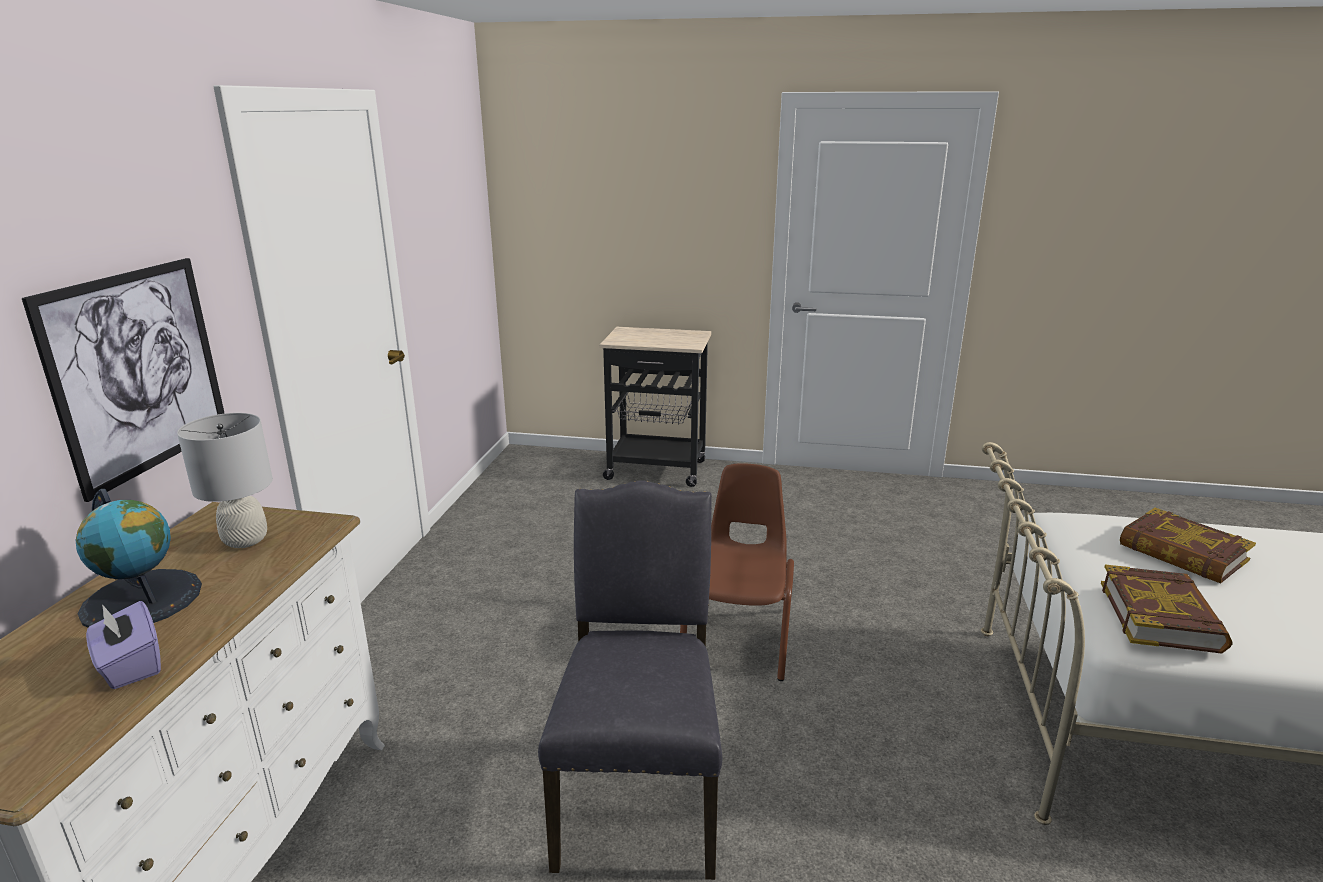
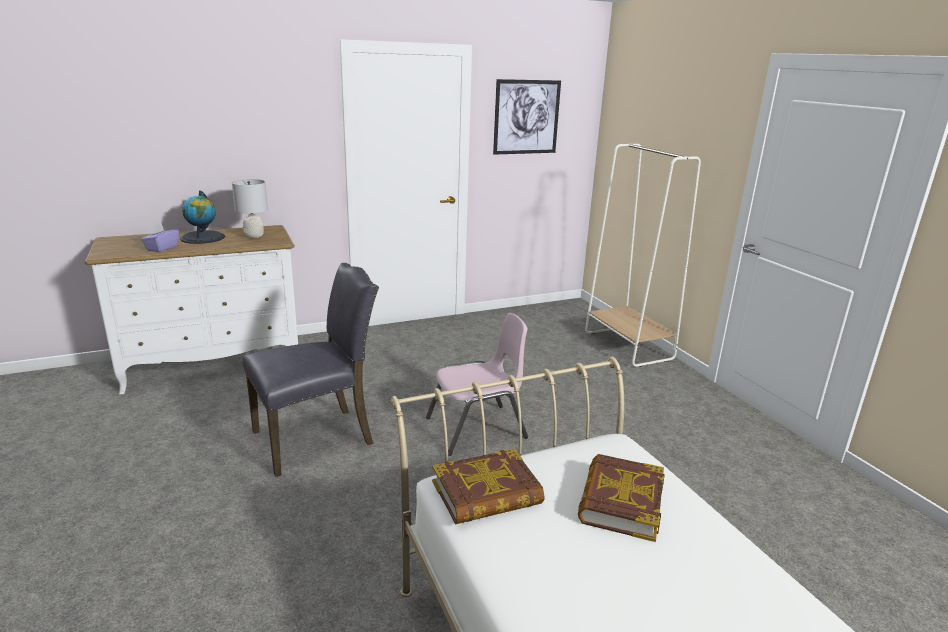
camera: 55 degrees right, 0 degrees up
(138, 372) = (261, 158): picture -> picture (526, 117)
(658, 470) = (628, 346): cart -> clothes rack
(739, 636) = (477, 429): brown chair -> pink chair

